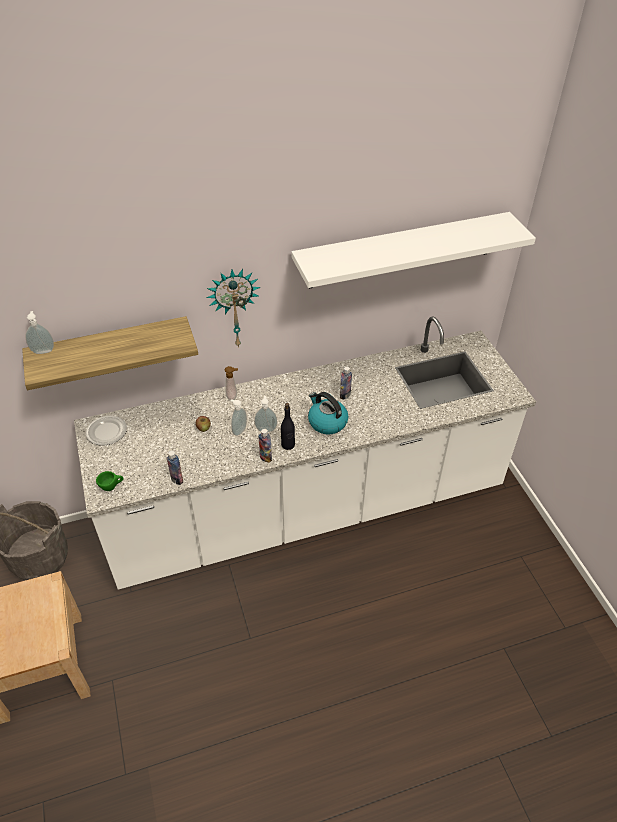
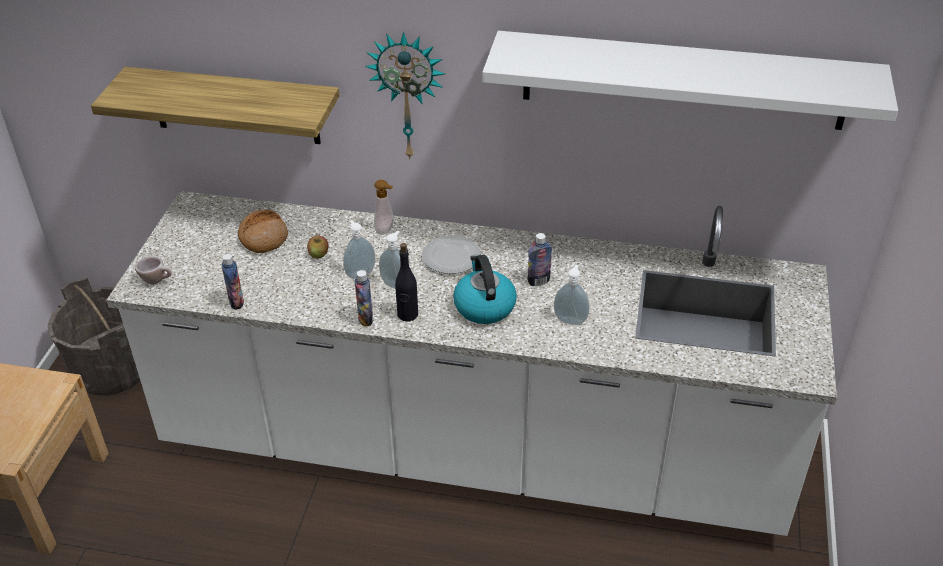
camera: 30 degrees right, 5 degrees down
(43, 350) = (143, 75): soap dispenser -> soap dispenser (570, 319)
(107, 432) = (204, 217): plate -> plate (451, 257)
(112, 487) = (157, 281): green cup -> beige cup
(159, 430) = (263, 238): none -> bread

